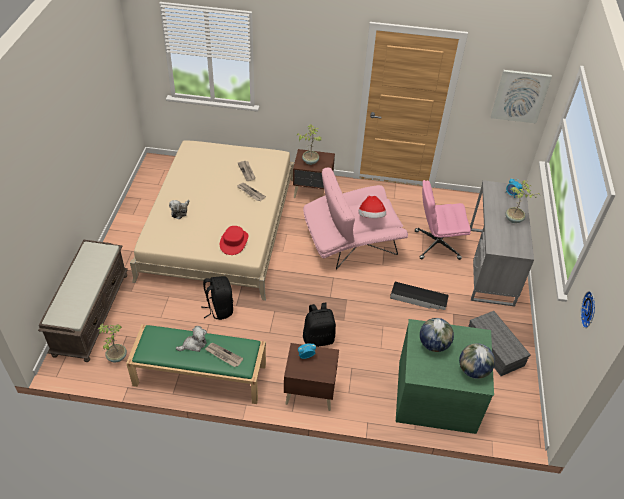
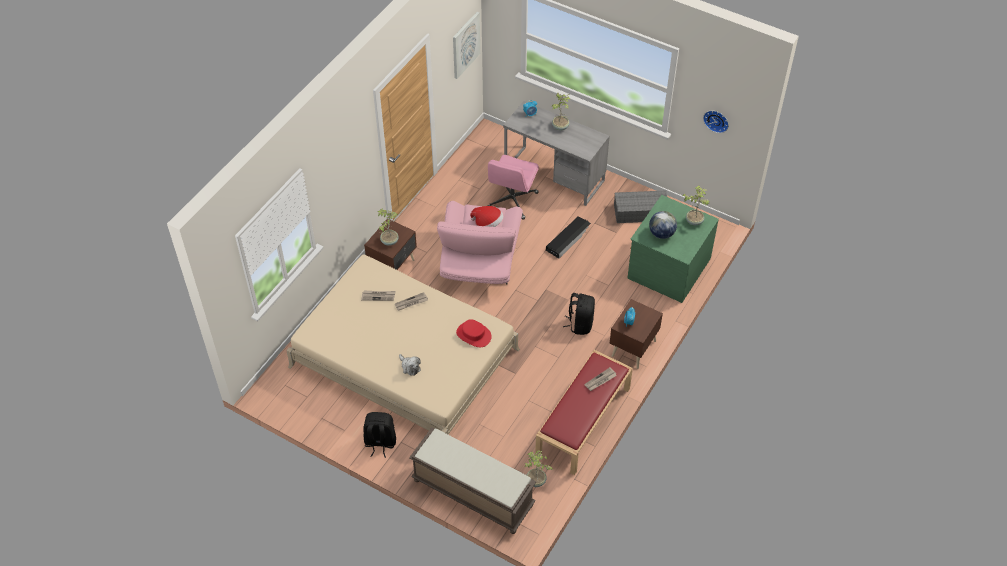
camera: 65 degrees left, 5 degrees up
(194, 344) = (580, 398): plush toy -> none
(199, 375) = (583, 422): green bench -> red bench
(219, 309) = (514, 387): black backpack -> black backpack (380, 442)
(473, 370) = (694, 221): globe -> potted plant

